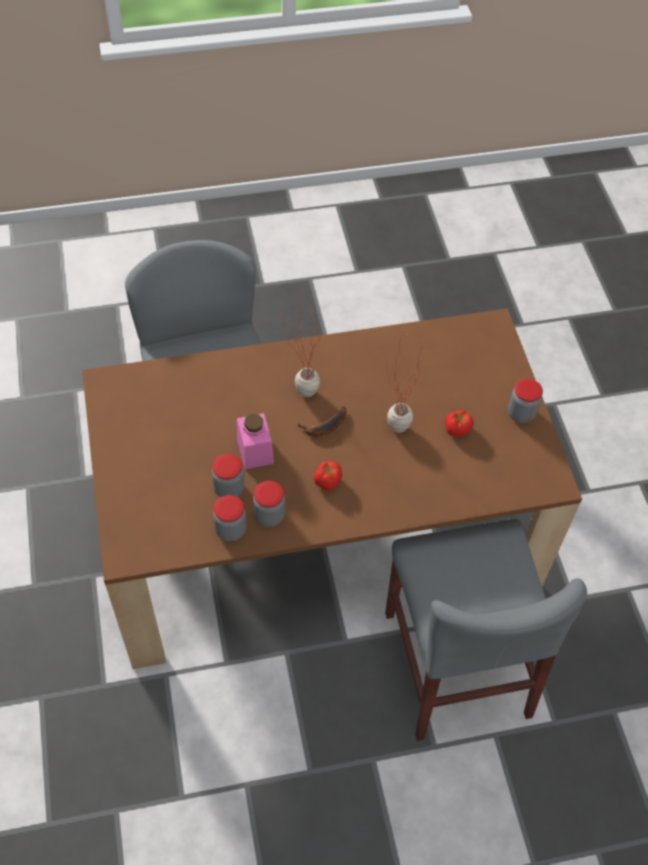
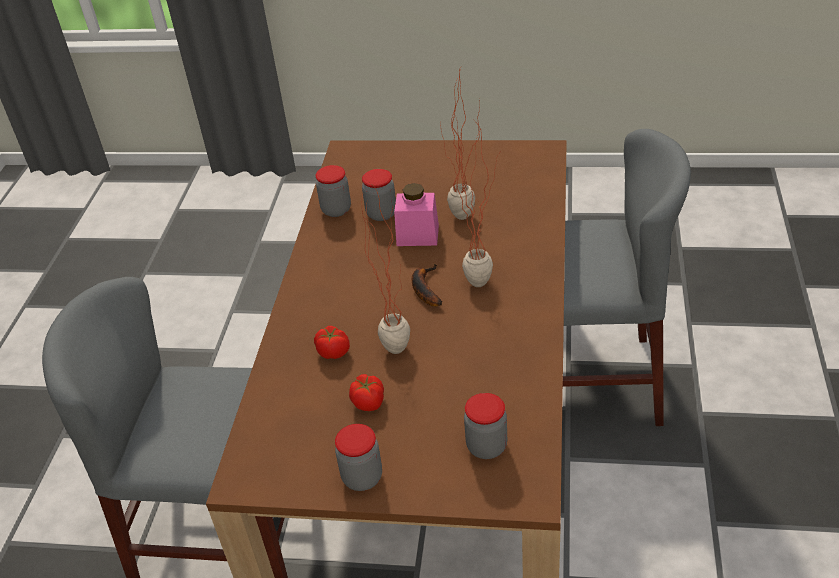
camera: 115 degrees right, 15 degrees down
(226, 420) = (465, 221): none -> potted plant
(269, 516) = (337, 235): jar -> jar (486, 446)
(327, 481) = (354, 280): tomato -> tomato (333, 352)

